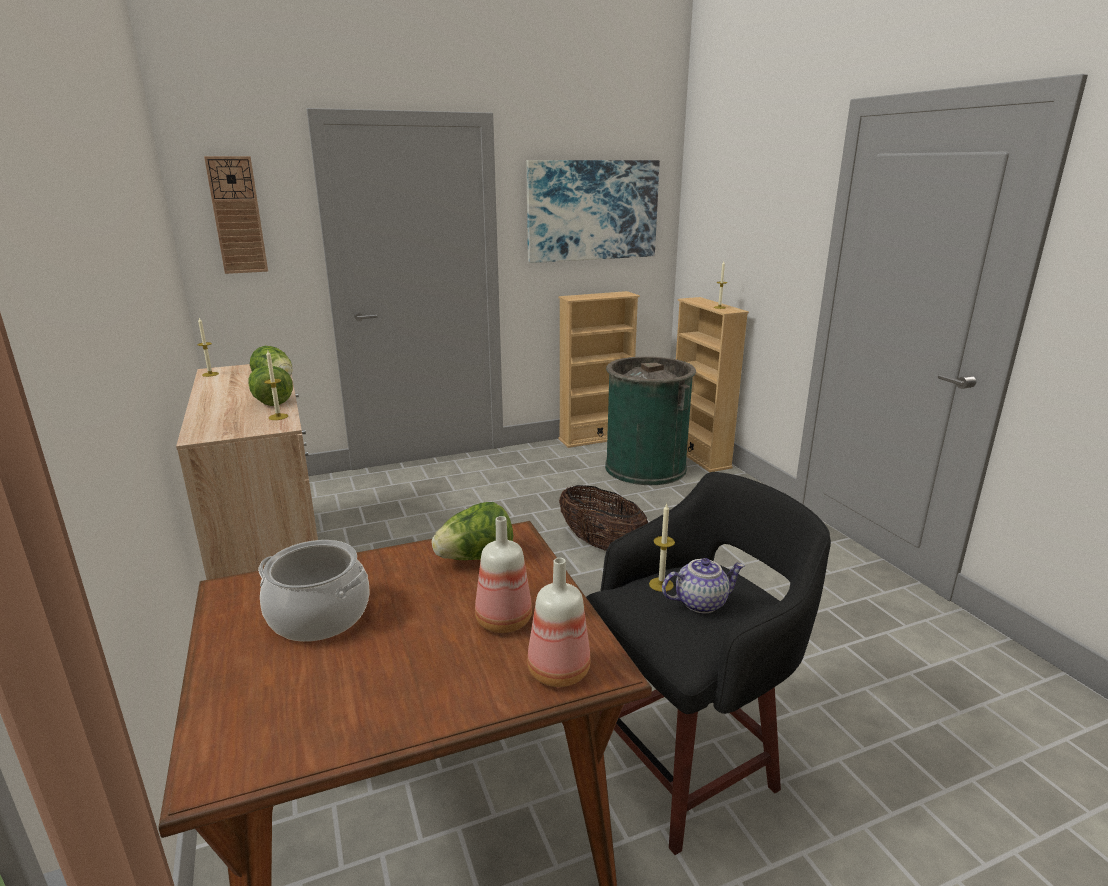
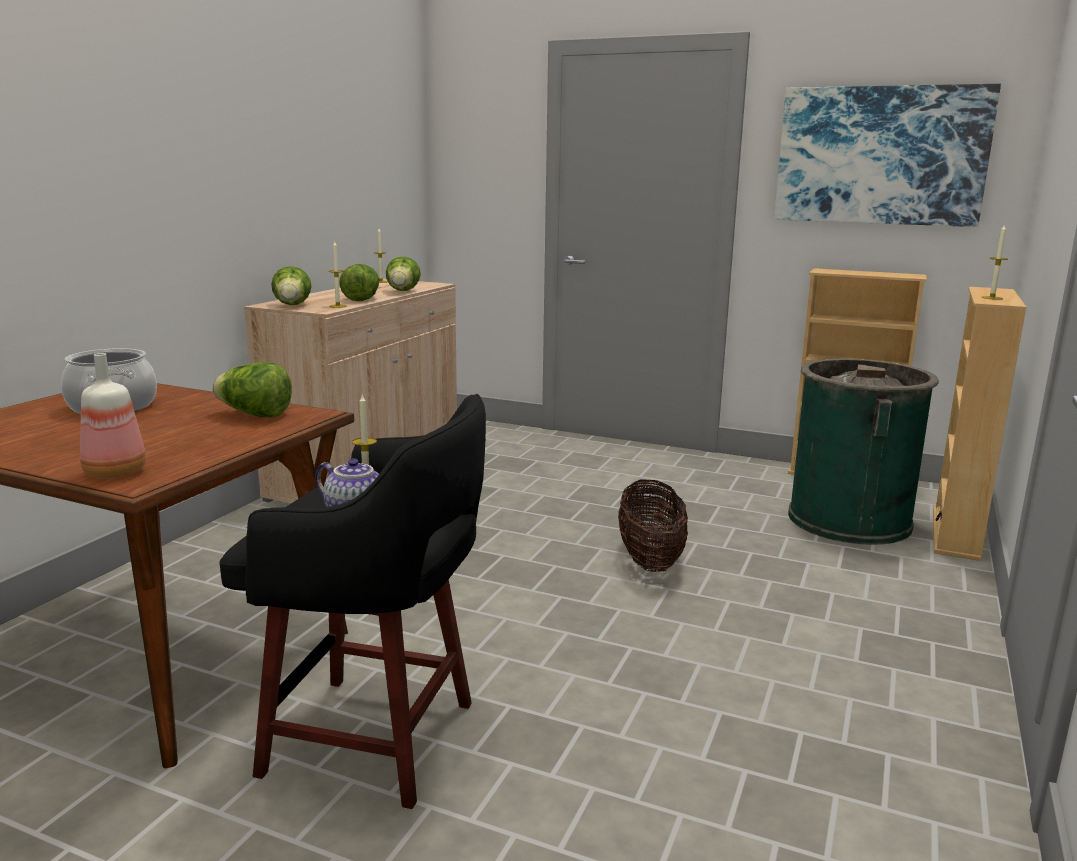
camera: 45 degrees right, 5 degrees down
(230, 429) = (292, 306): none -> lettuce
(237, 216) = (476, 147): wall clock -> none
(503, 622) = (167, 443): bottle -> none

